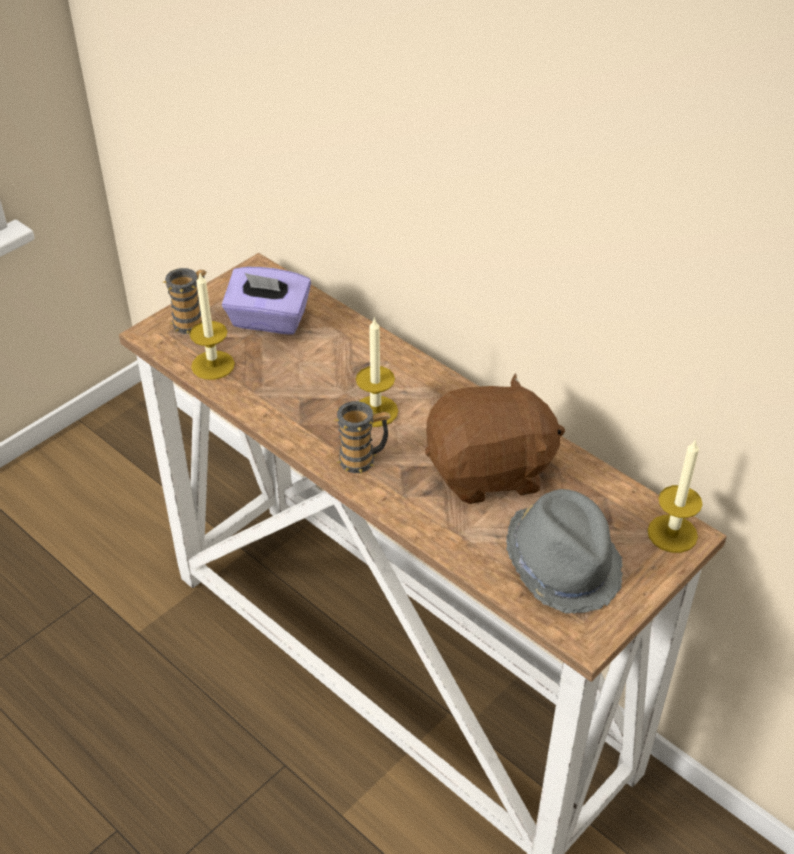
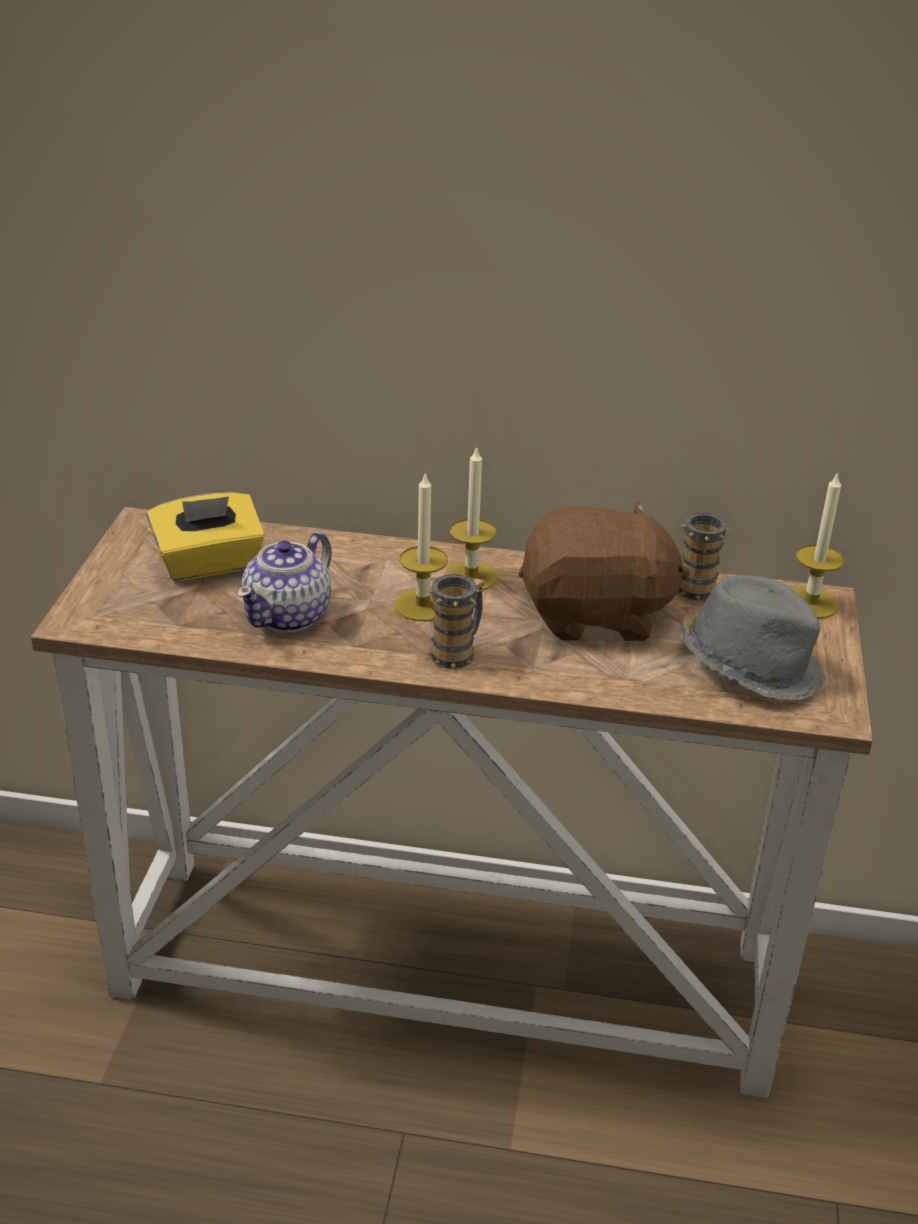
camera: 35 degrees left, 10 degrees down
(192, 321) = (115, 593): mug -> mug (695, 584)
(213, 365) = (188, 626): candle -> candle (471, 576)
(268, 320) = (209, 564): purple tissue box -> yellow tissue box
(281, 382) = (289, 615): none -> teapot
(490, 472) = (596, 615): brown plush toy -> brown plush toy turned 45 degrees clockwise

